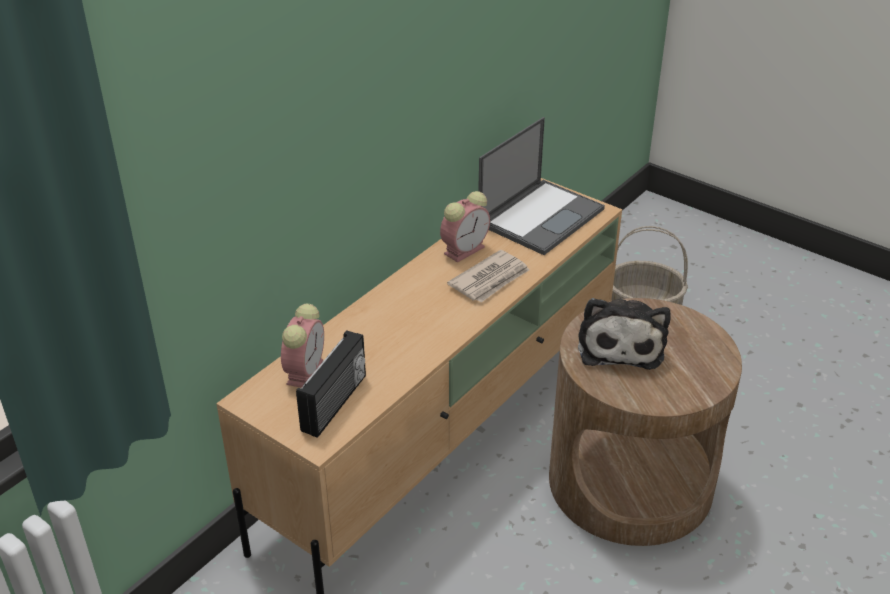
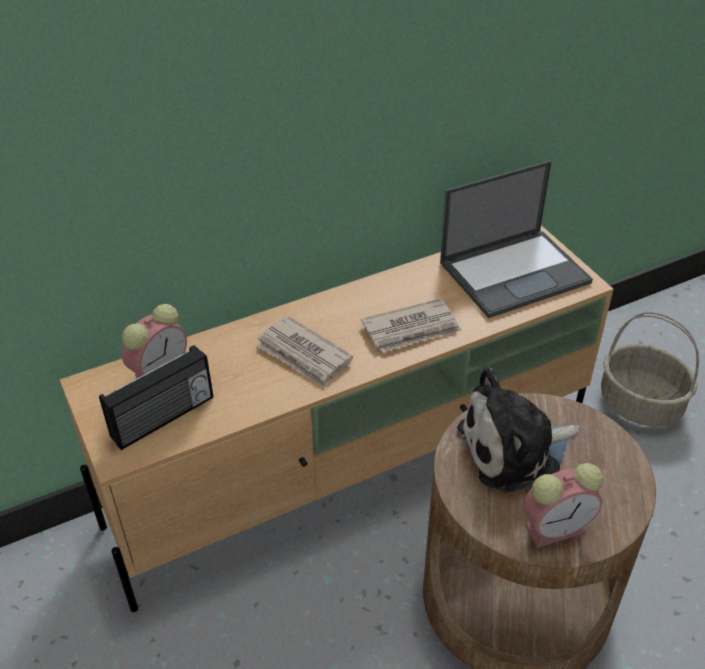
camera: 25 degrees right, 5 degrees up
(417, 323) = (303, 355): none -> newspaper
(465, 249) = (408, 287): alarm clock -> alarm clock (557, 527)
(620, 344) = (515, 449): plush toy -> plush toy turned 45 degrees clockwise

